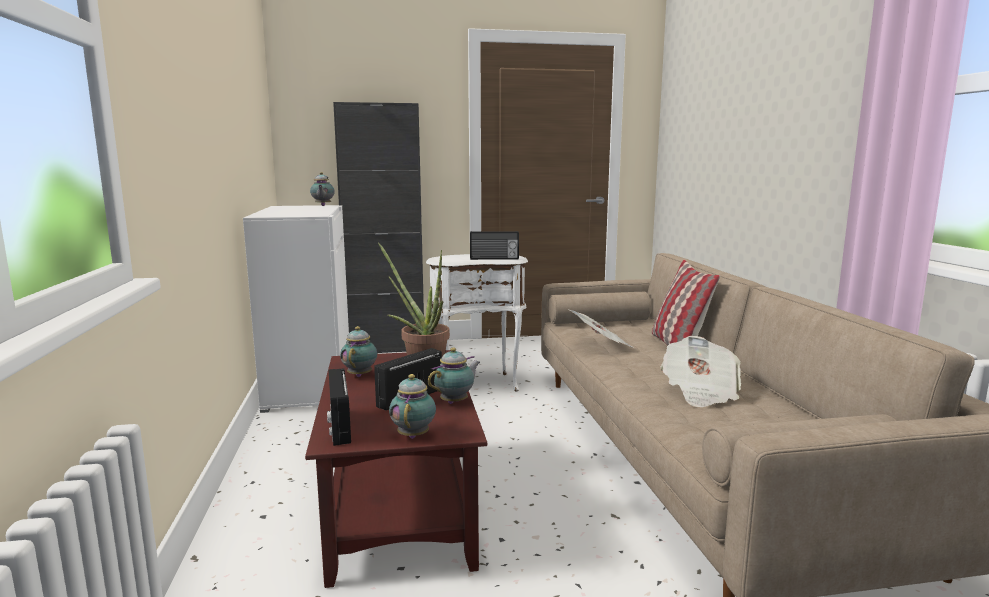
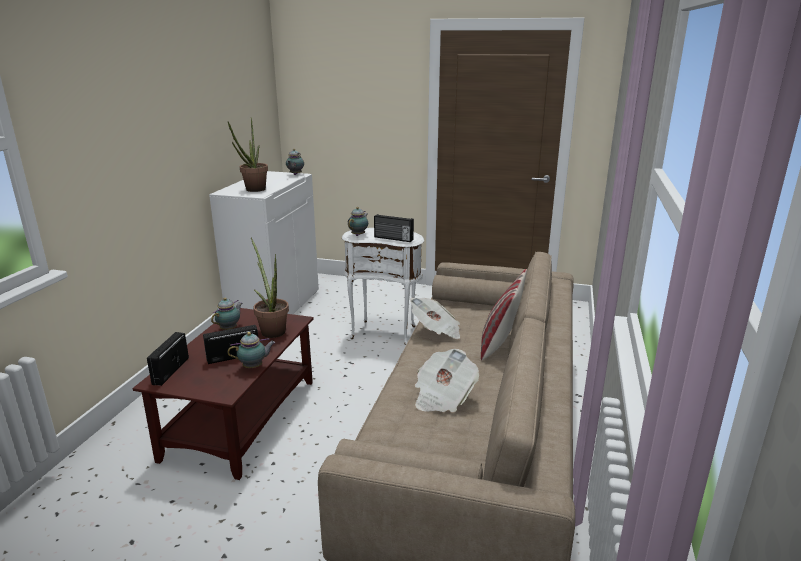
camera: 25 degrees right, 10 degrees up
(299, 213) = (253, 190): none -> potted plant
(386, 348) = (353, 283): black cabinet -> none
(414, 435) = (199, 388): teapot -> teapot (359, 235)

